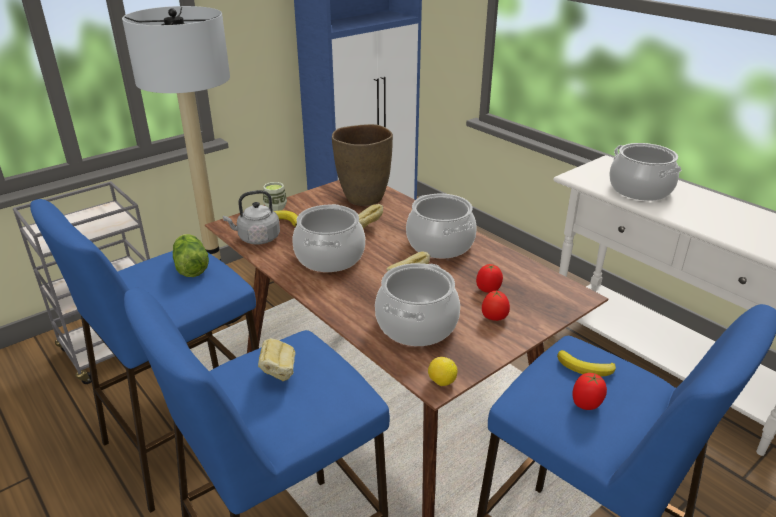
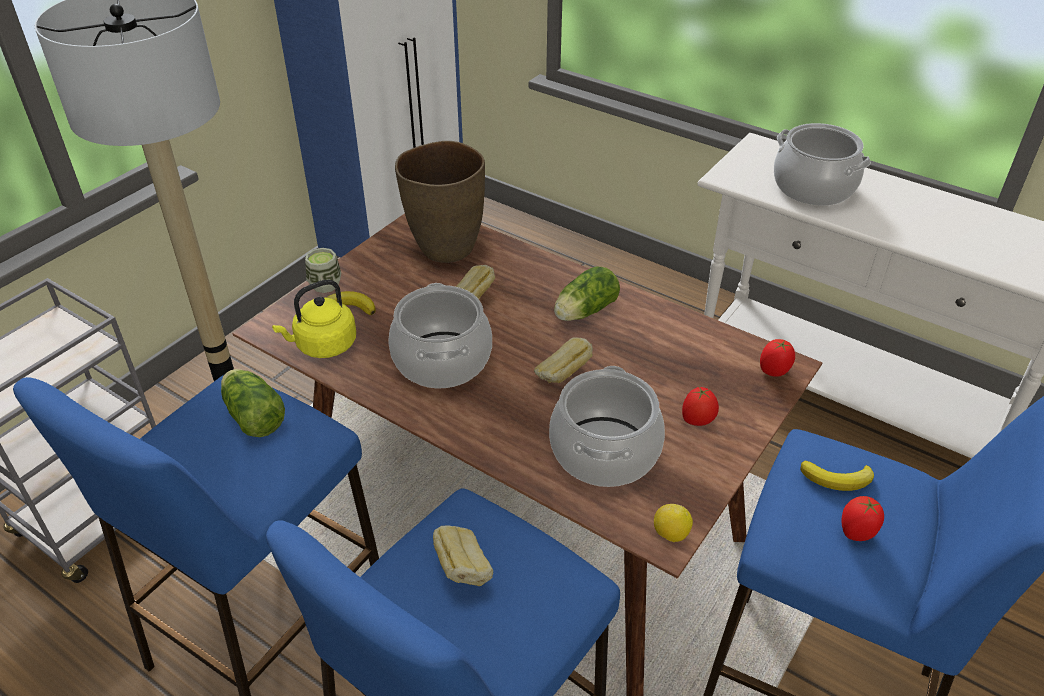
camera: 15 degrees left, 10 degrees up
(257, 238) = (323, 346): grey kettle -> yellow kettle
(440, 244) = (583, 312): cooking pot -> lettuce
(488, 290) = (673, 377): tomato -> tomato (774, 371)

